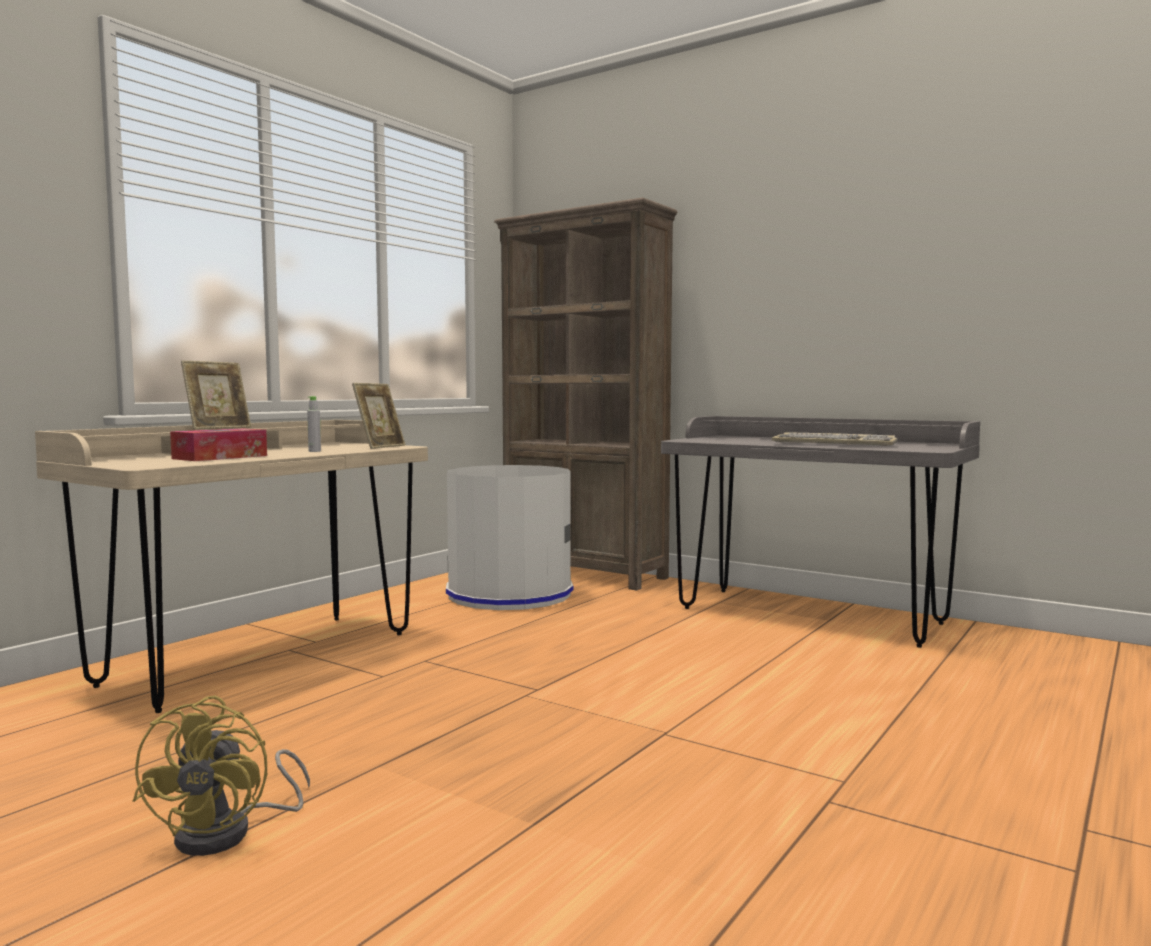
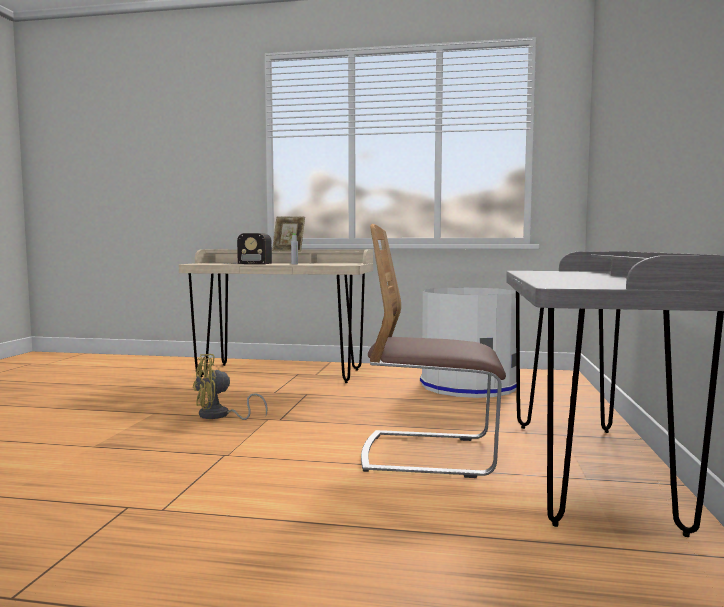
camera: 65 degrees right, 0 degrees up
(220, 457) = (245, 263): tissue box -> radio
(229, 832) = (84, 408): yellow fan -> yellow fan (219, 416)
(380, 447) = (338, 264): picture frame -> none
(584, 573) = (565, 391): brown bookcase -> none
(738, 649) = (429, 454): none -> chair
(835, 444) = (566, 278): keyboard -> none

